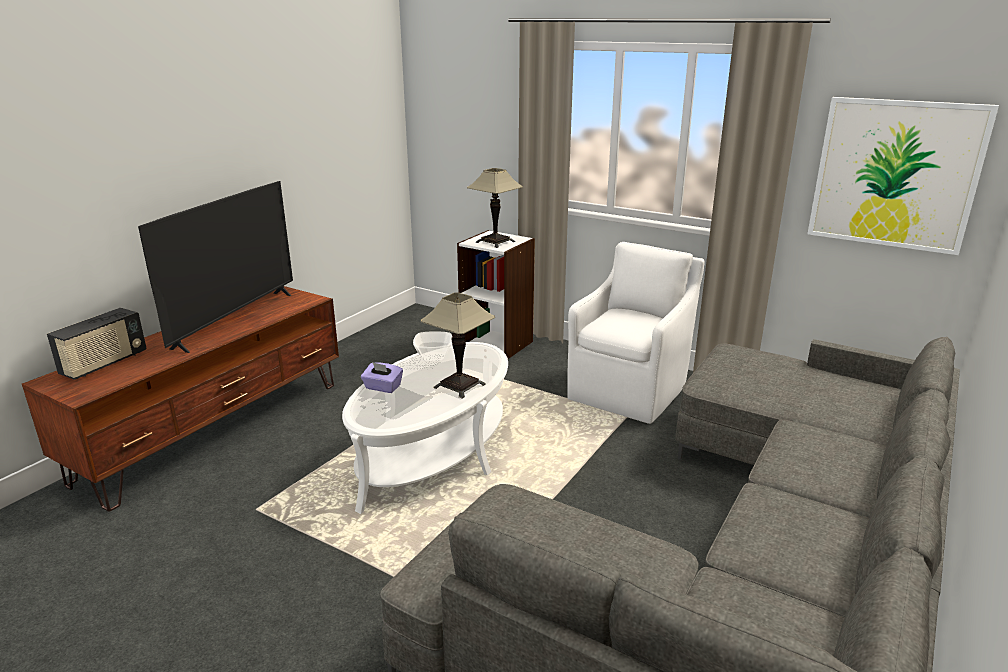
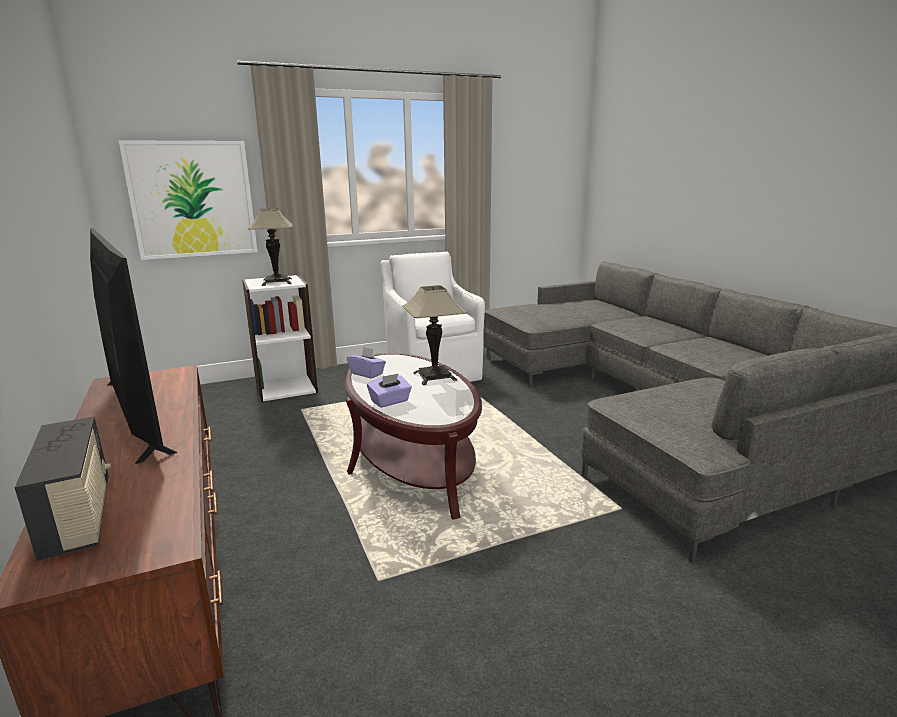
camera: 55 degrees left, 5 degrees down
(433, 357) = (367, 374): bowl -> purple tissue box
(434, 454) = (412, 460): white coffee table -> brown coffee table
(895, 174) = (537, 177): picture -> picture (192, 199)

